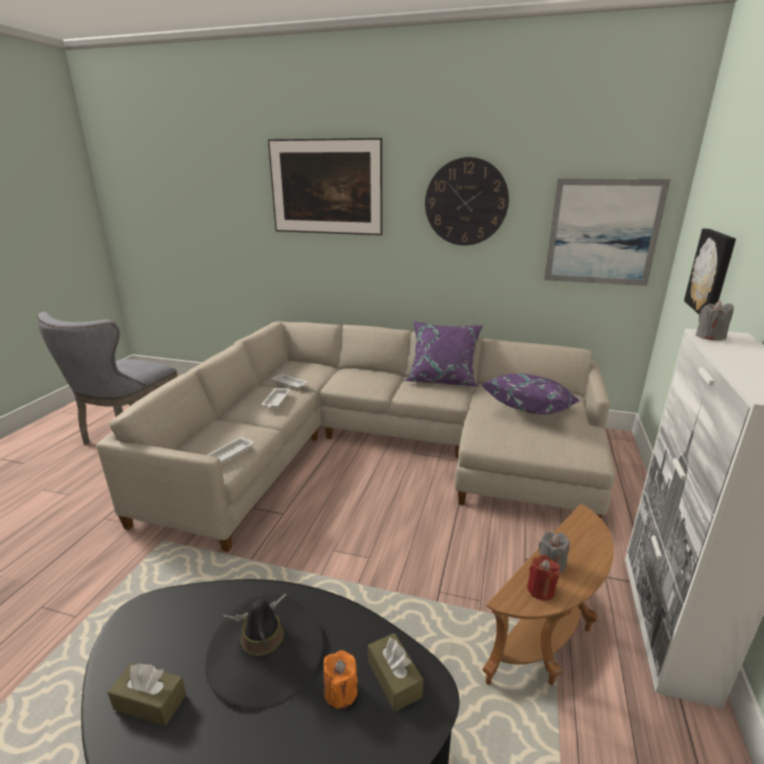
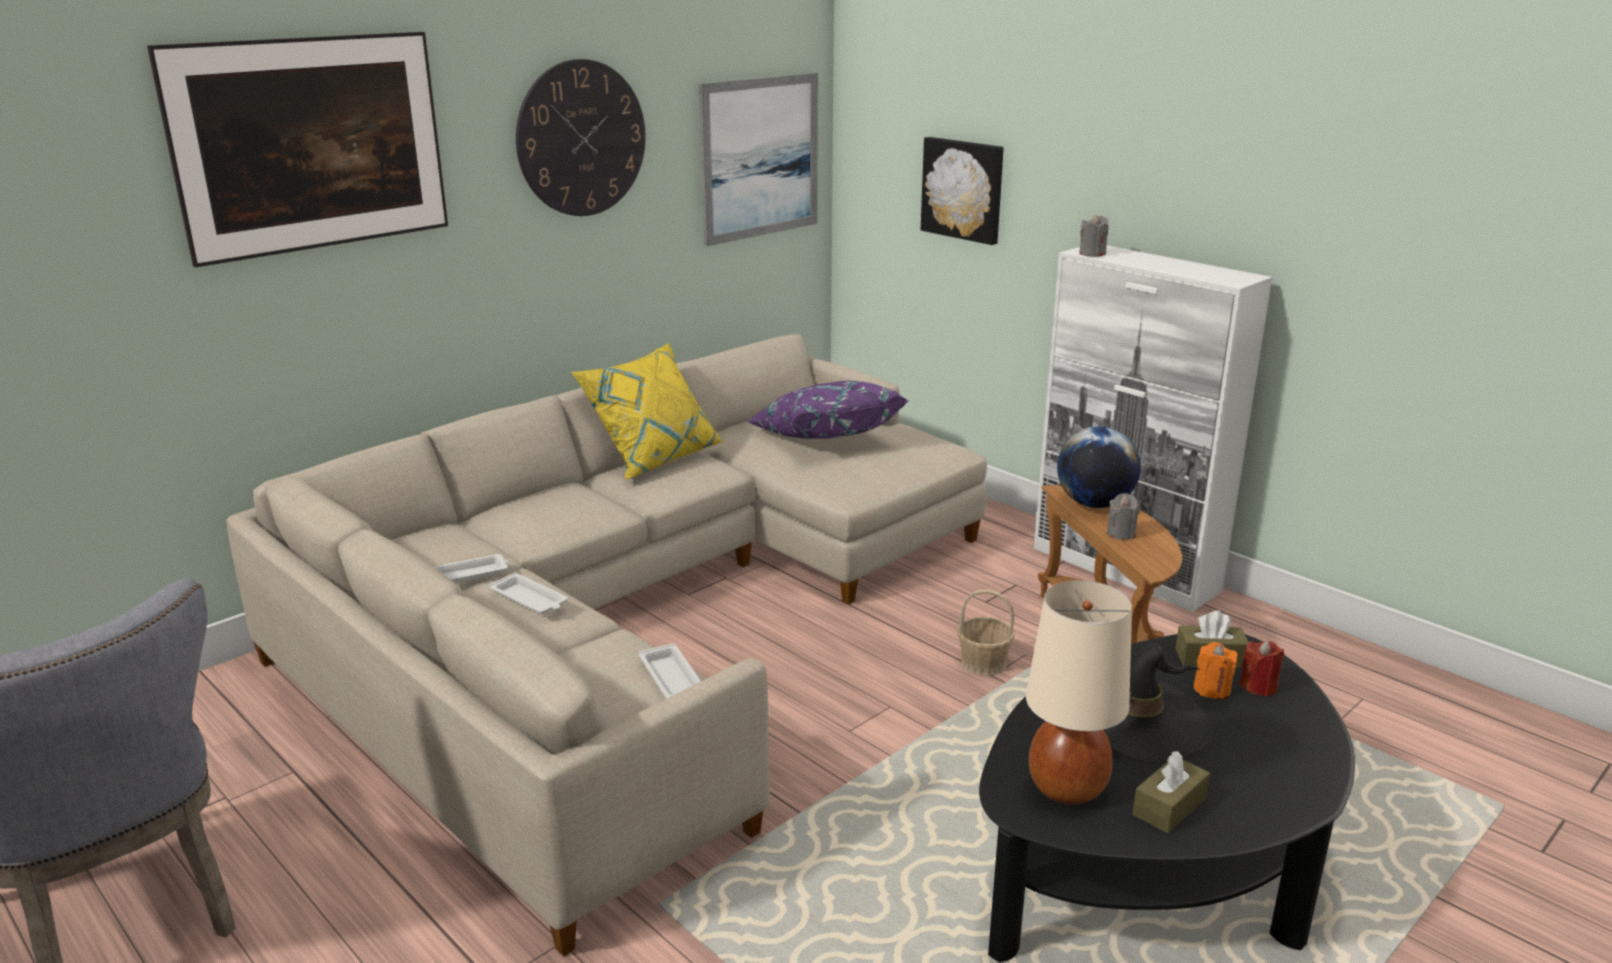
camera: 60 degrees left, 0 degrees up
(162, 633) = (1067, 789): none -> beige table lamp
(442, 380) = (653, 457): purple pillow -> yellow pillow
(450, 582) = (983, 662): none -> basket
(540, 590) = (1150, 551): red candle -> red candle (1258, 686)
(585, 537) = (1094, 504): none -> globe

